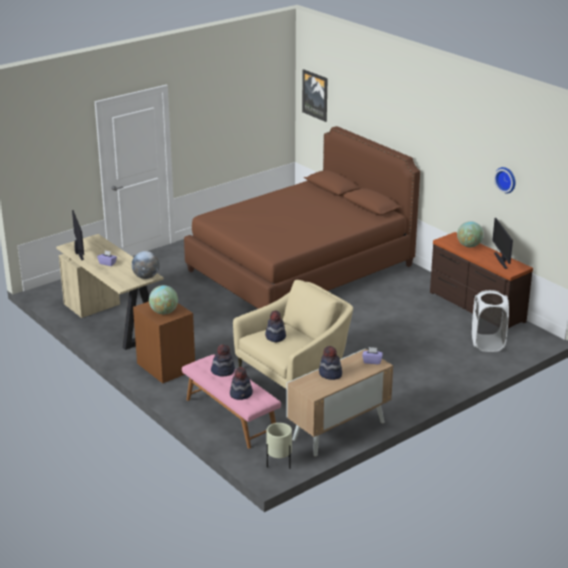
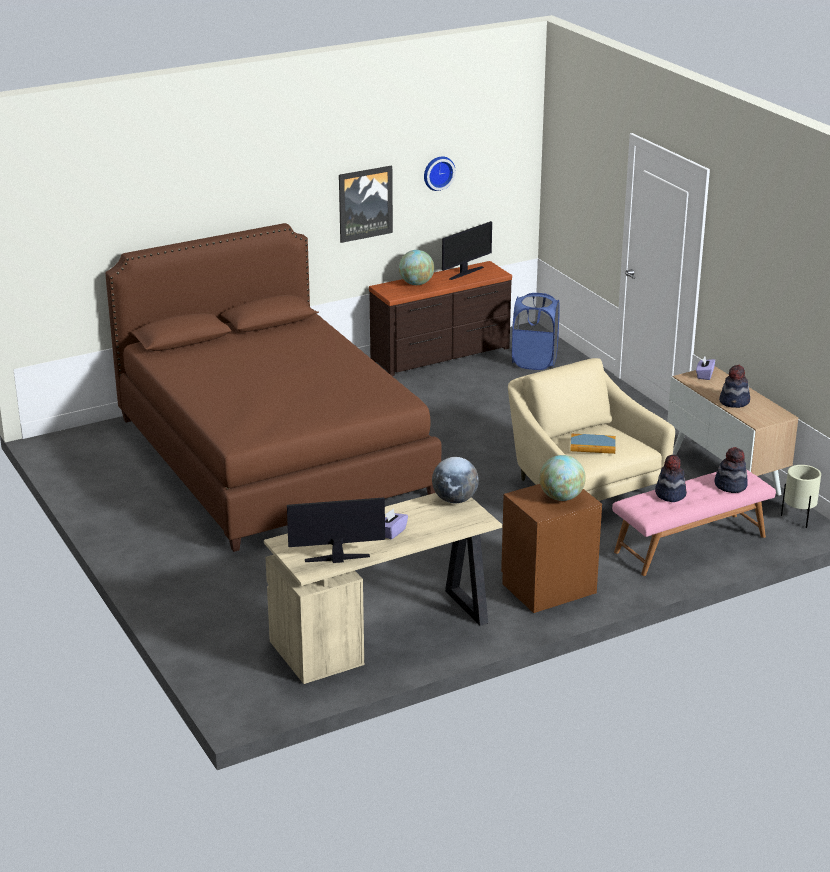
camera: 80 degrees left, 0 degrees up
(275, 337) = (592, 446): hat -> book
(315, 95) = (54, 228): picture -> picture (365, 203)
(487, 343) = (534, 361): white laundry basket -> blue laundry basket
(501, 260) = (465, 273): monitor -> monitor turned 45 degrees counterclockwise

